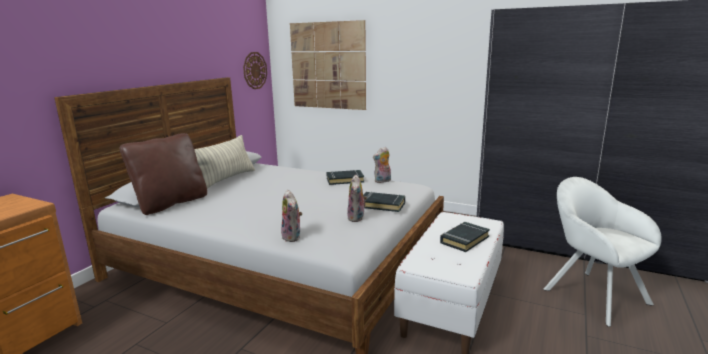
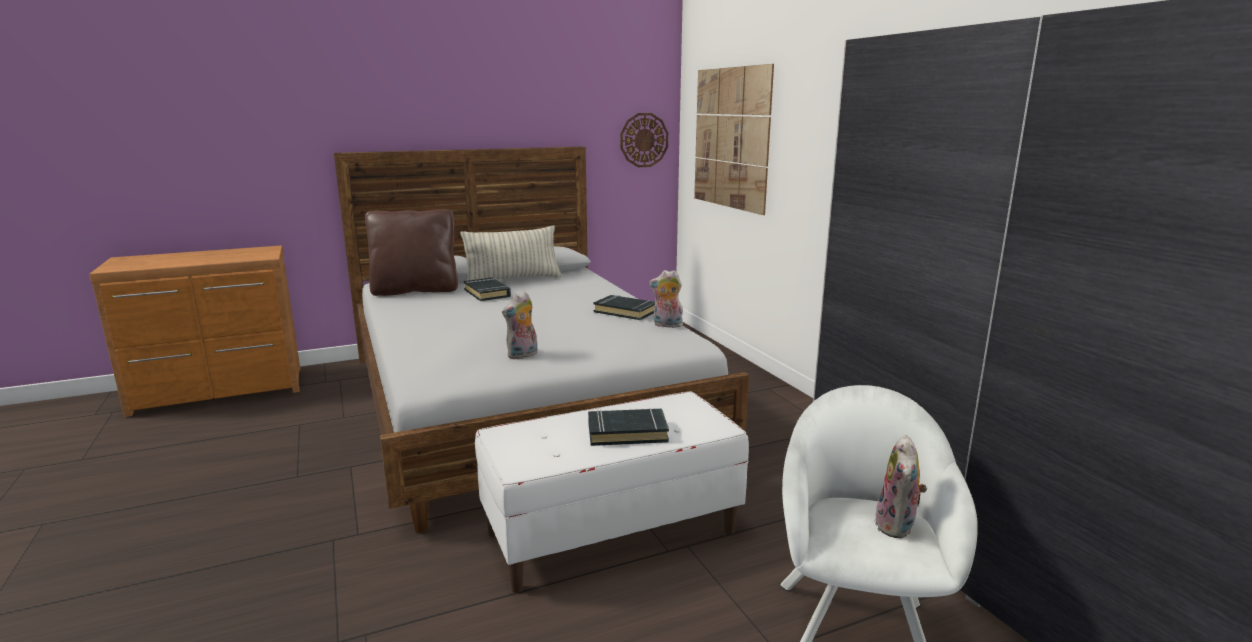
camera: 40 degrees right, 0 degrees up
(293, 237) = (421, 352): plush toy -> plush toy (897, 527)
(382, 205) = (586, 351): black book -> black book (487, 293)

